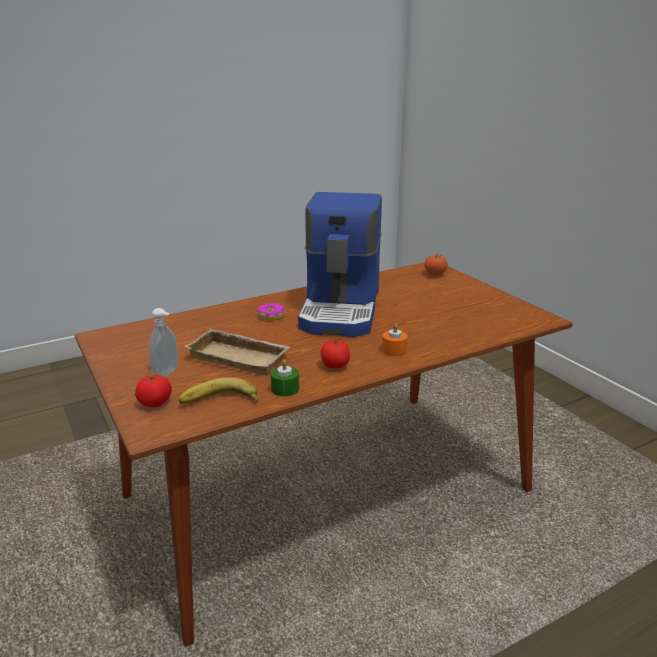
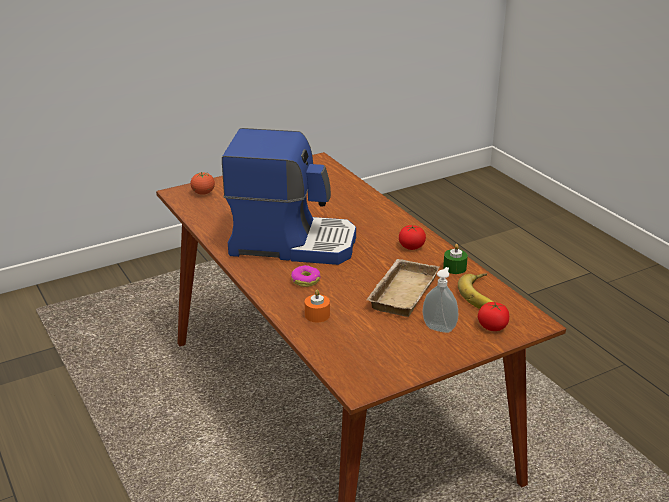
camera: 90 degrees left, 5 degrees up
(394, 350) = (380, 221): orange candle -> orange candle (317, 315)

